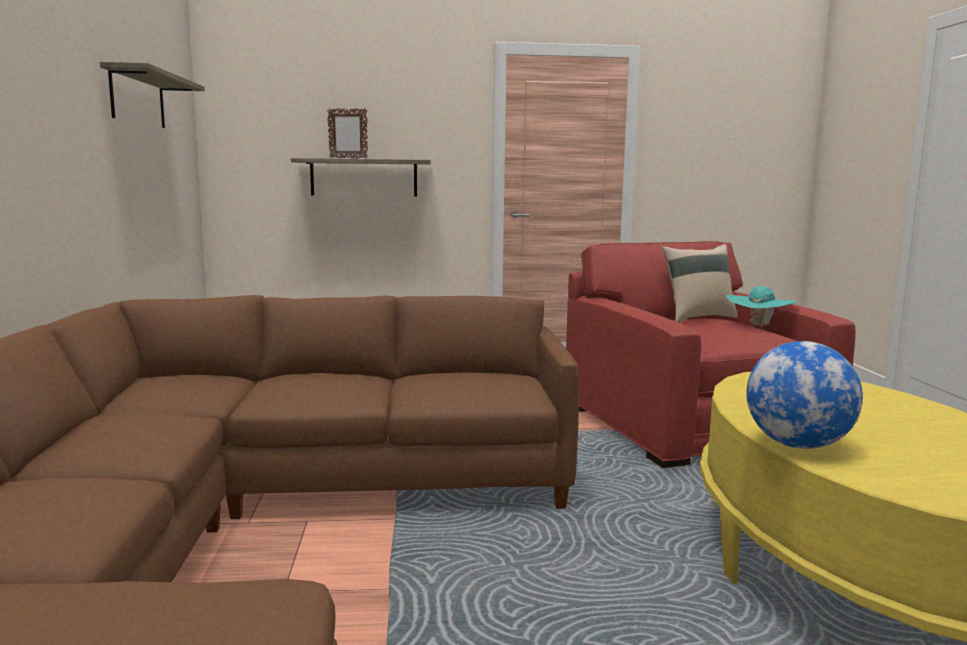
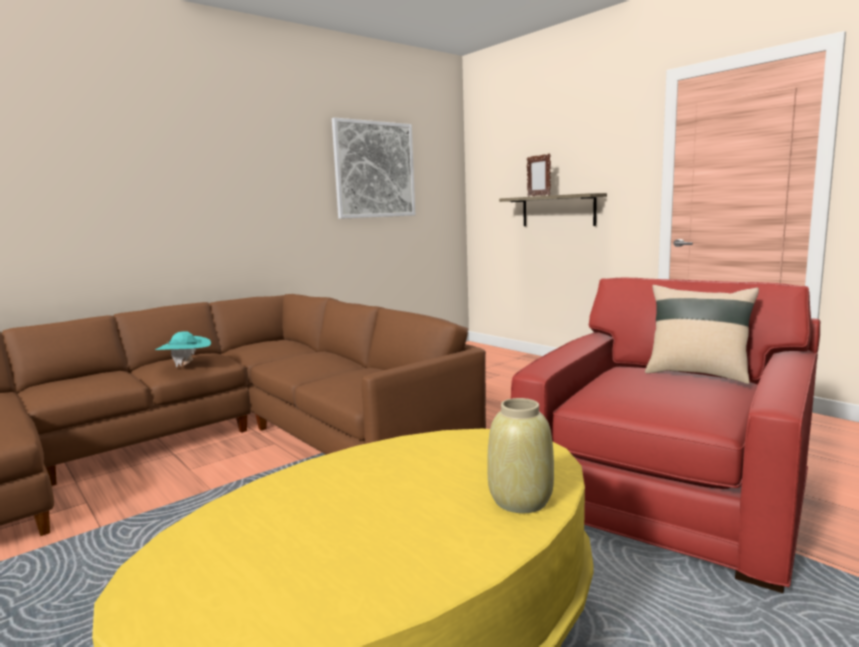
camera: 55 degrees right, 0 degrees up
(138, 99) = (374, 170): shelf -> picture
(758, 326) = (731, 398): turquoise hat -> turquoise hat (186, 366)
(798, 445) = (274, 487): globe -> none
(882, 397) = (520, 500): none -> beige vase

